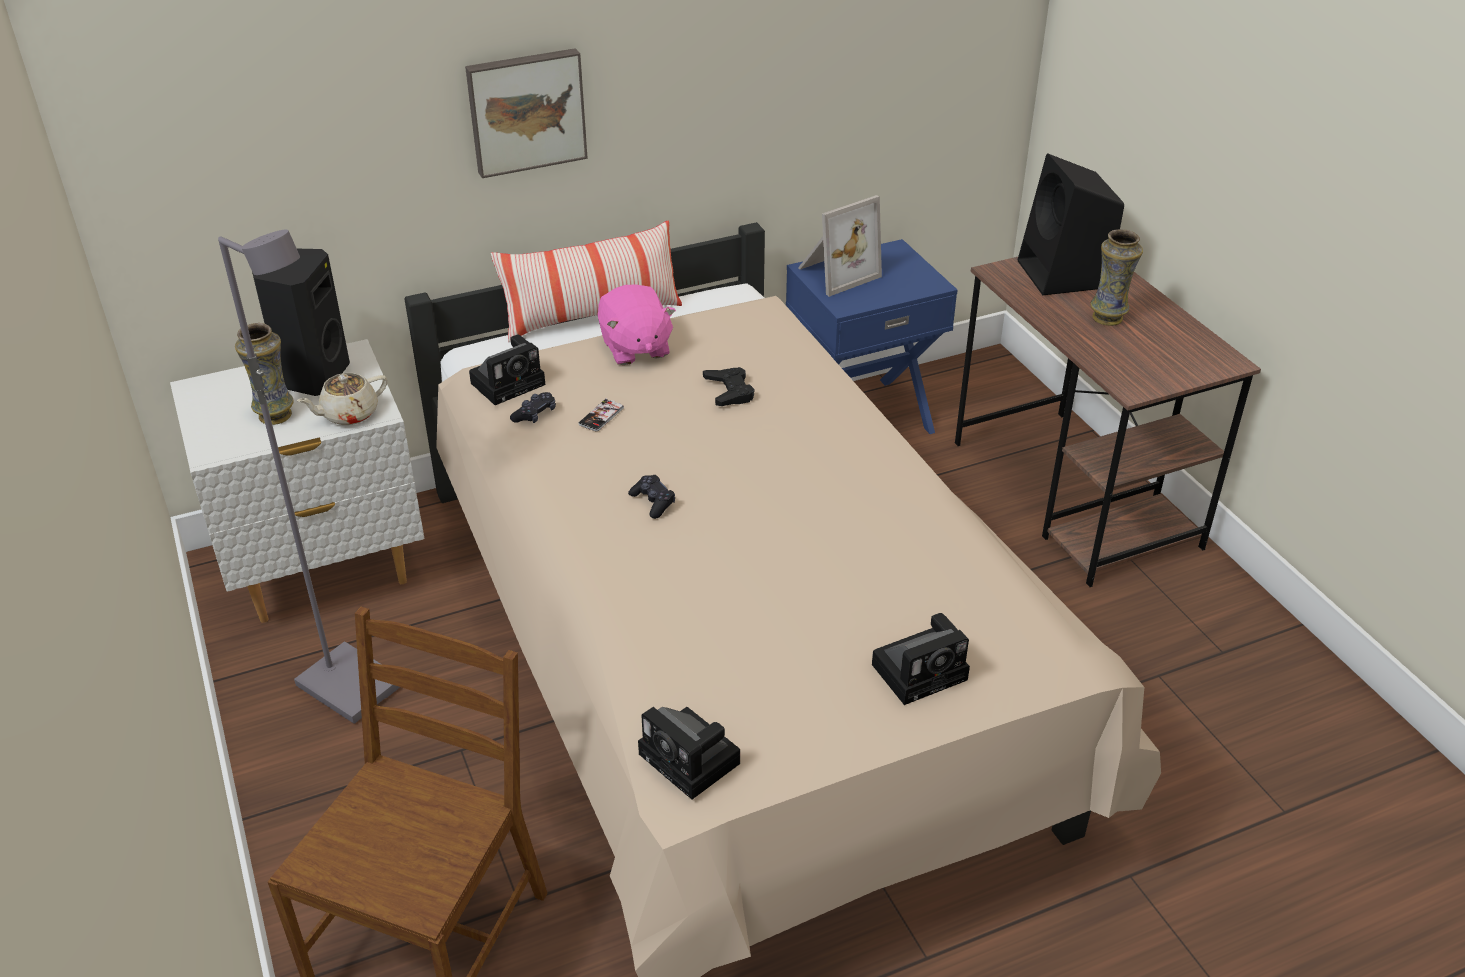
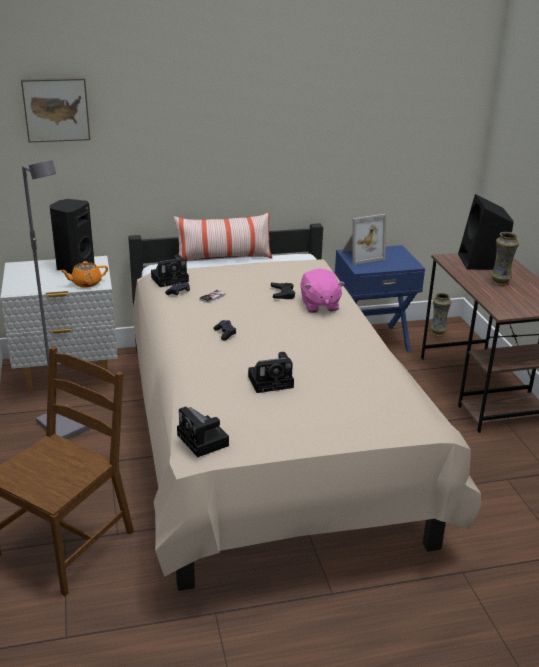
camera: 10 degrees right, 10 degrees down
(275, 415) = (50, 280): vase -> vase (437, 333)
(348, 414) = (86, 283): beige teapot -> orange teapot
(526, 111) = (200, 146): picture -> picture (56, 109)
(635, 348) = (240, 272): pink plush toy -> pink plush toy (319, 305)
(922, 670) = (342, 419): camera -> camera (272, 381)

